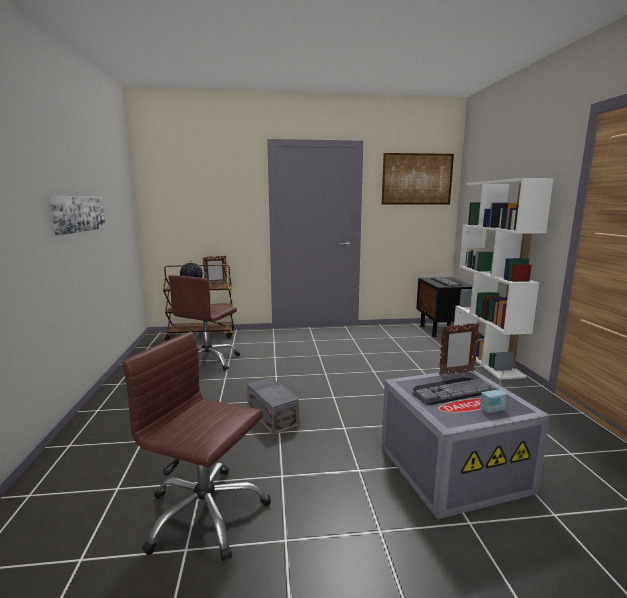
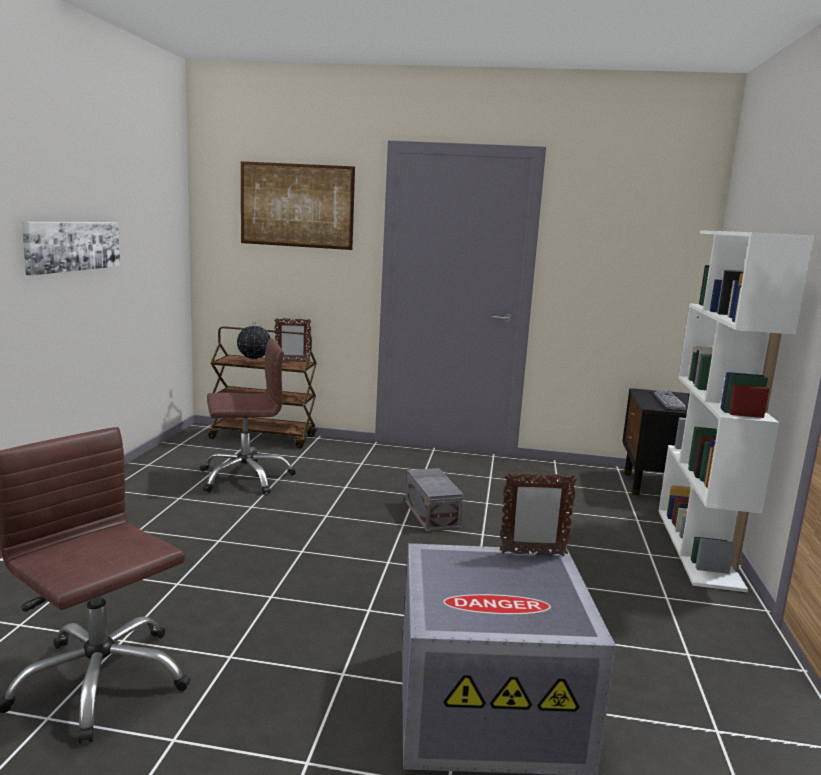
camera: 15 degrees right, 0 degrees up
(208, 361) = (245, 477): brown office chair -> brown office chair turned 150 degrees counterclockwise
(273, 416) = (278, 572): grey storage box -> grey storage box (432, 514)
(417, 179) = (640, 216): picture -> picture (297, 205)
(451, 390) = (495, 577): keyboard -> none
(493, 410) = (528, 619): radio -> none

